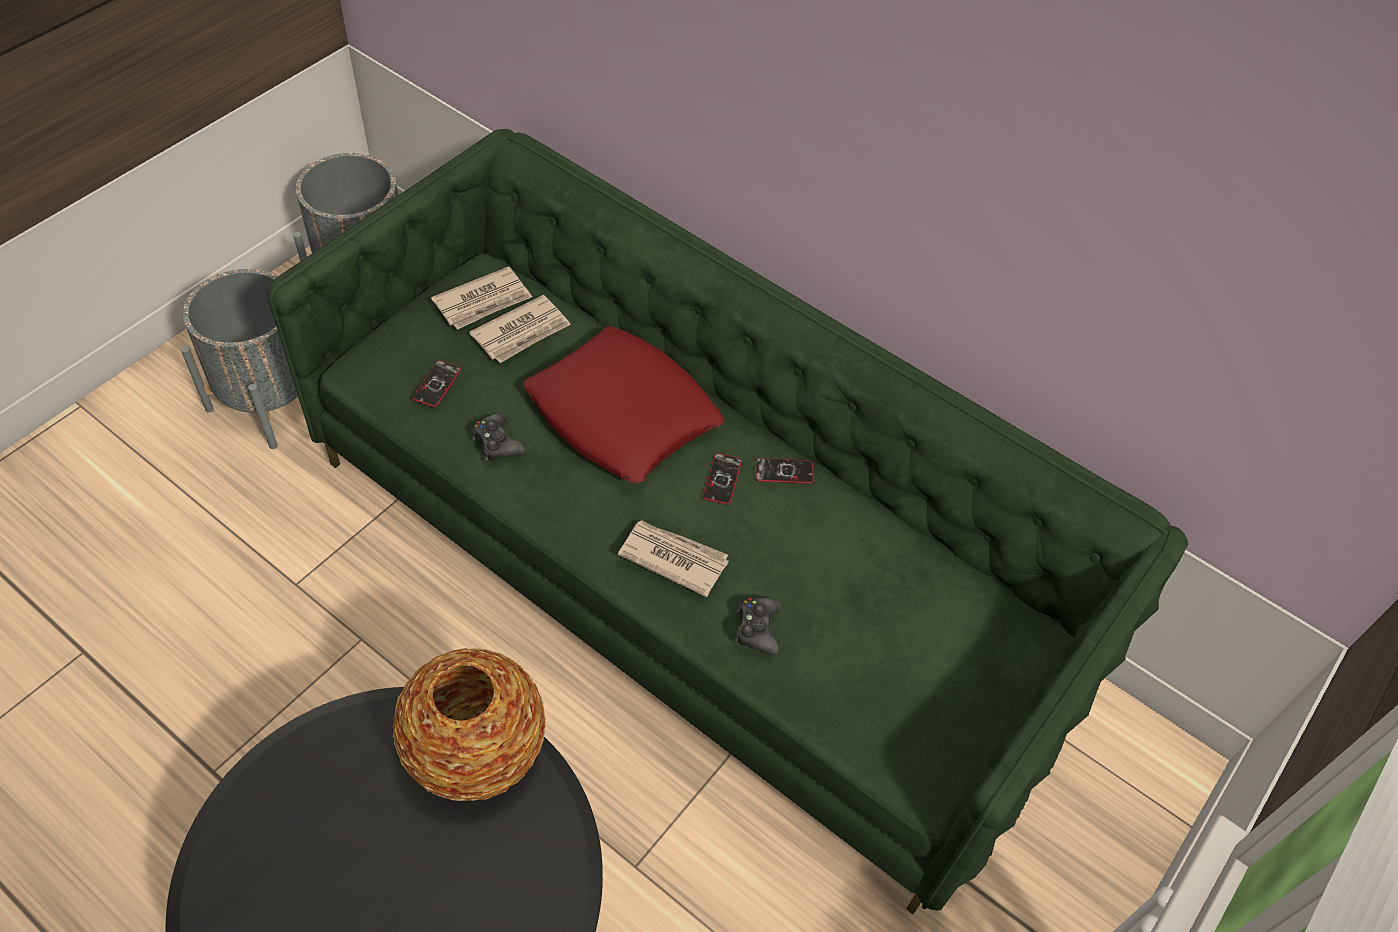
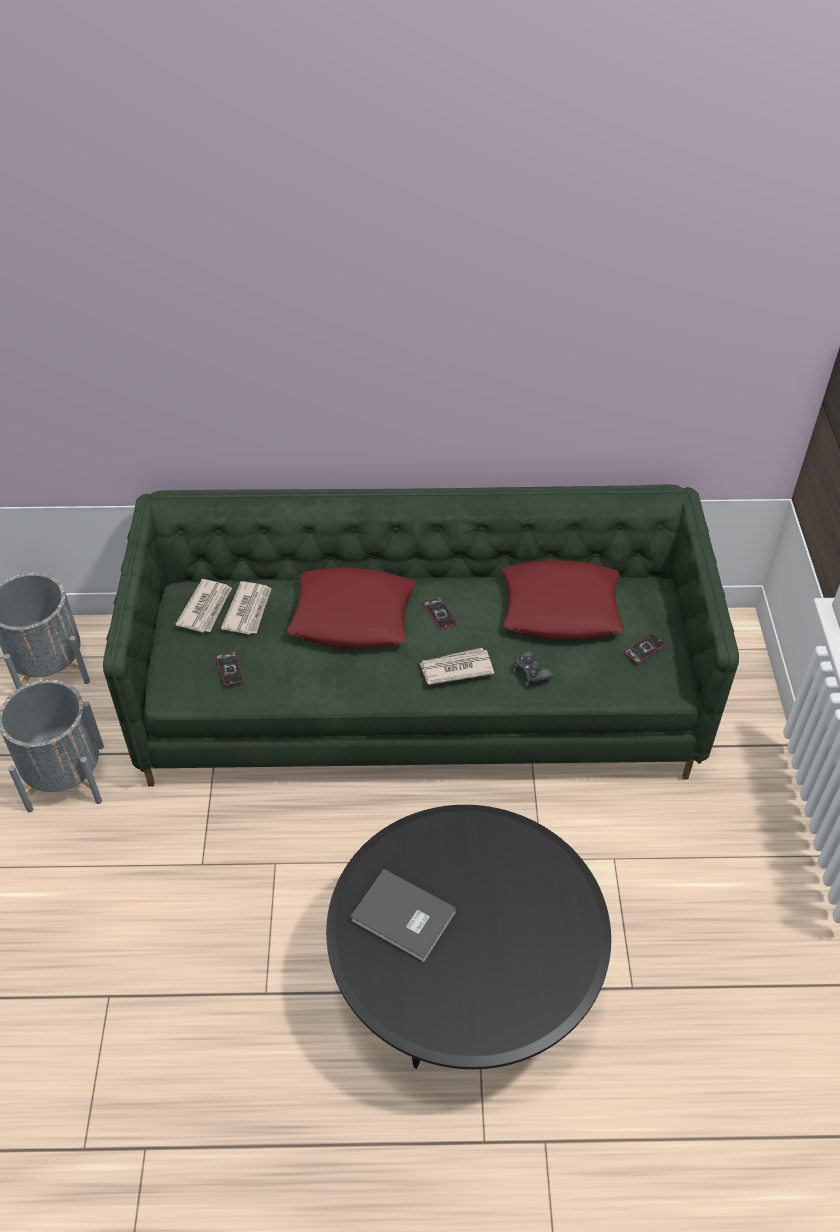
camera: 35 degrees left, 5 degrees down
(329, 811) = (403, 919): none -> grey book
(475, 753) = (447, 837): vase -> none
(497, 443) = (299, 676): black game controller -> none
(783, 471) = (466, 590): phone -> phone (644, 648)
(878, 575) = (561, 608): none -> red pillow

